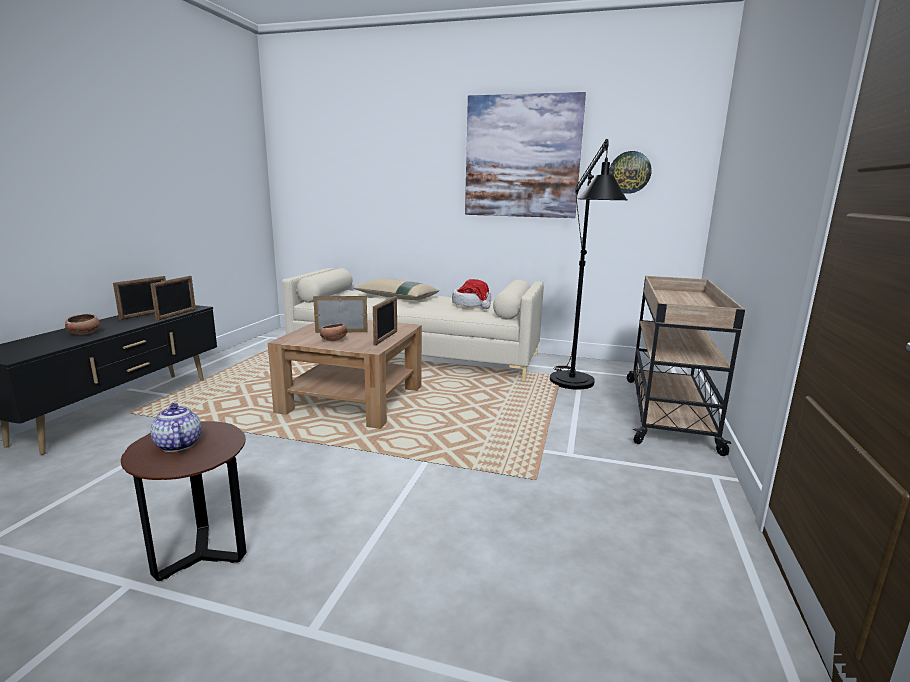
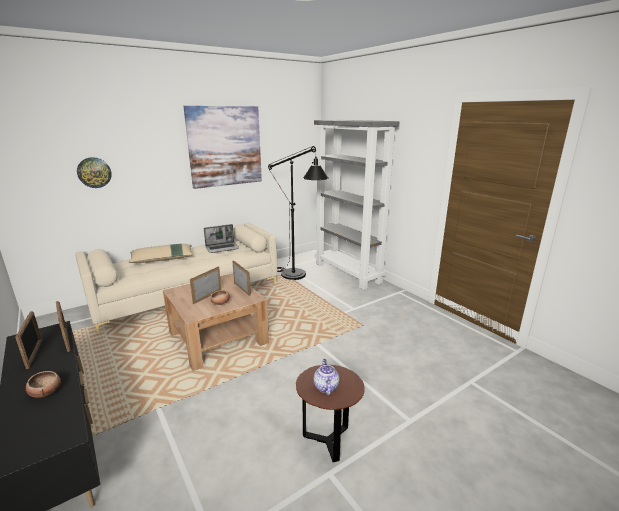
camera: 50 degrees left, 5 degrees up
(178, 444) = (325, 386): teapot -> teapot turned 75 degrees clockwise
(472, 304) = (222, 248): hat -> laptop
(629, 172) = (284, 152): wall clock -> wall clock (94, 172)
(668, 412) = (348, 273): beige cart -> grey bookcase

